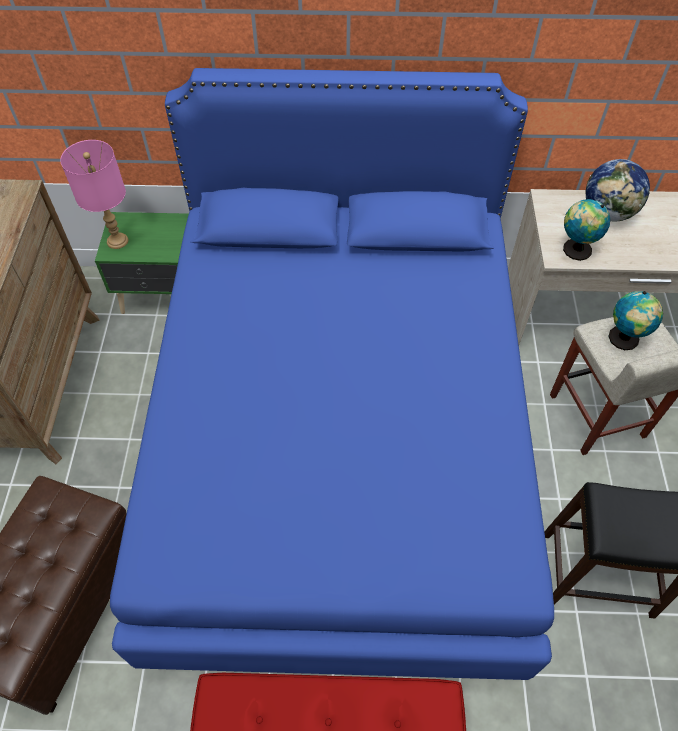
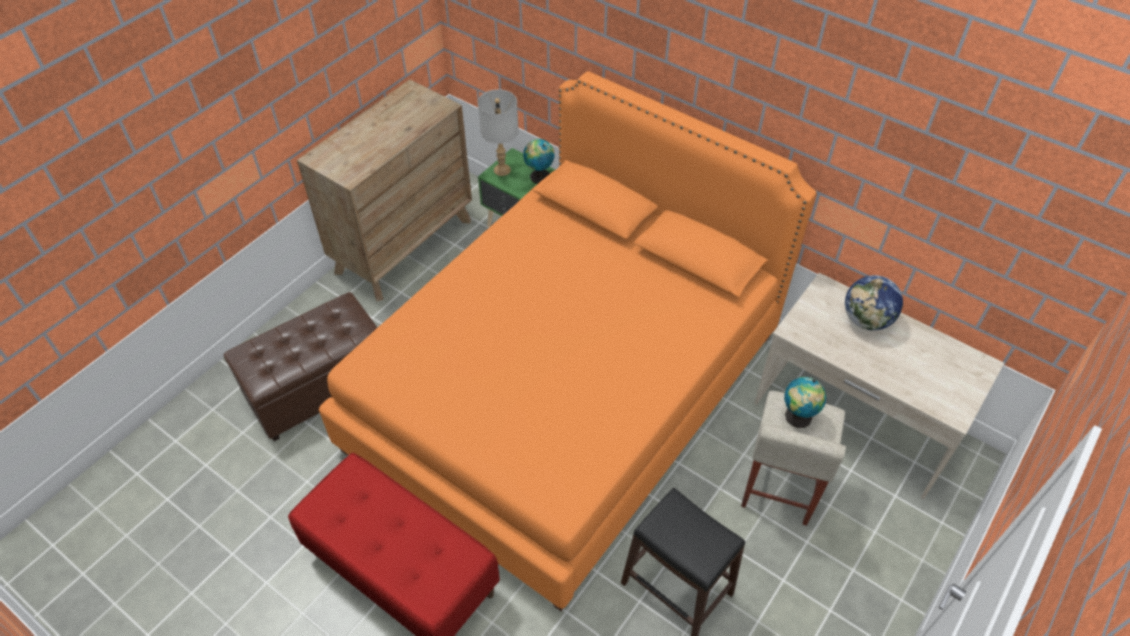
camera: 35 degrees right, 5 degrees down
(117, 241) = (501, 170): pink table lamp -> grey table lamp
(338, 442) = (565, 391): blue bed -> orange bed
(575, 250) = (810, 332): globe -> globe (539, 176)

